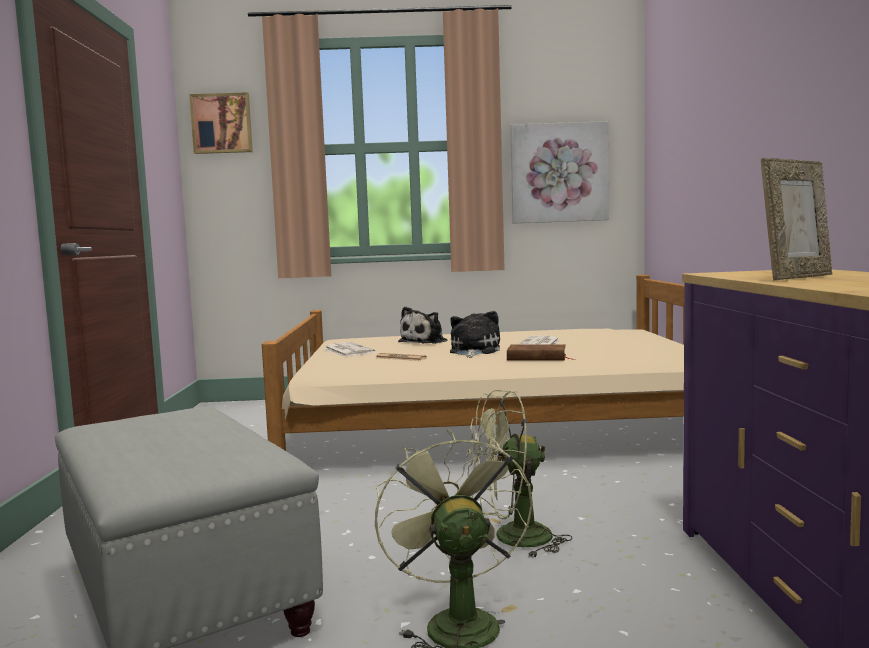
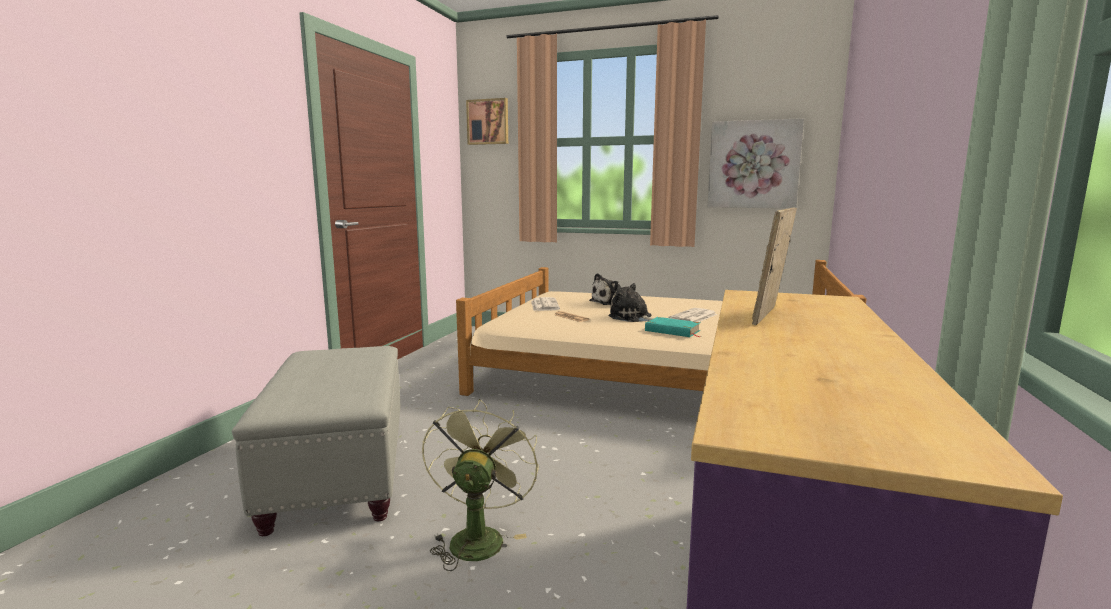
camera: 20 degrees right, 5 degrees up
(473, 351) = (632, 317): plush toy -> plush toy turned 90 degrees counterclockwise
(511, 539) = (574, 480): green fan -> none
(537, 357) = (672, 331): brown book -> turquoise book
(796, 277) = (771, 316): picture frame -> picture frame turned 135 degrees clockwise

